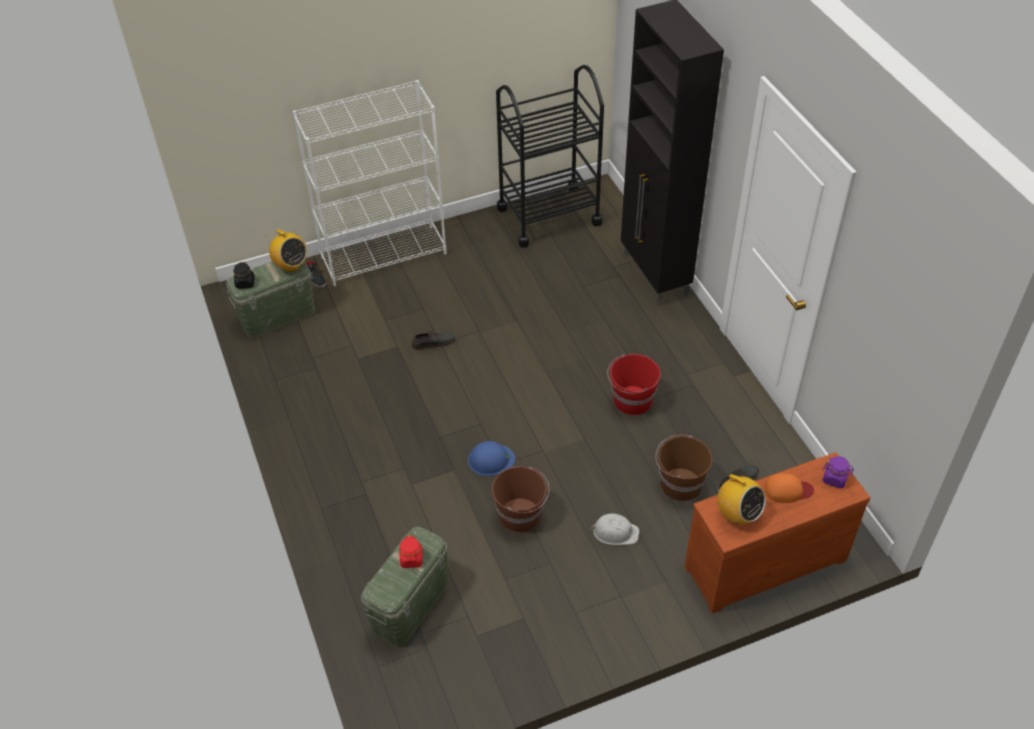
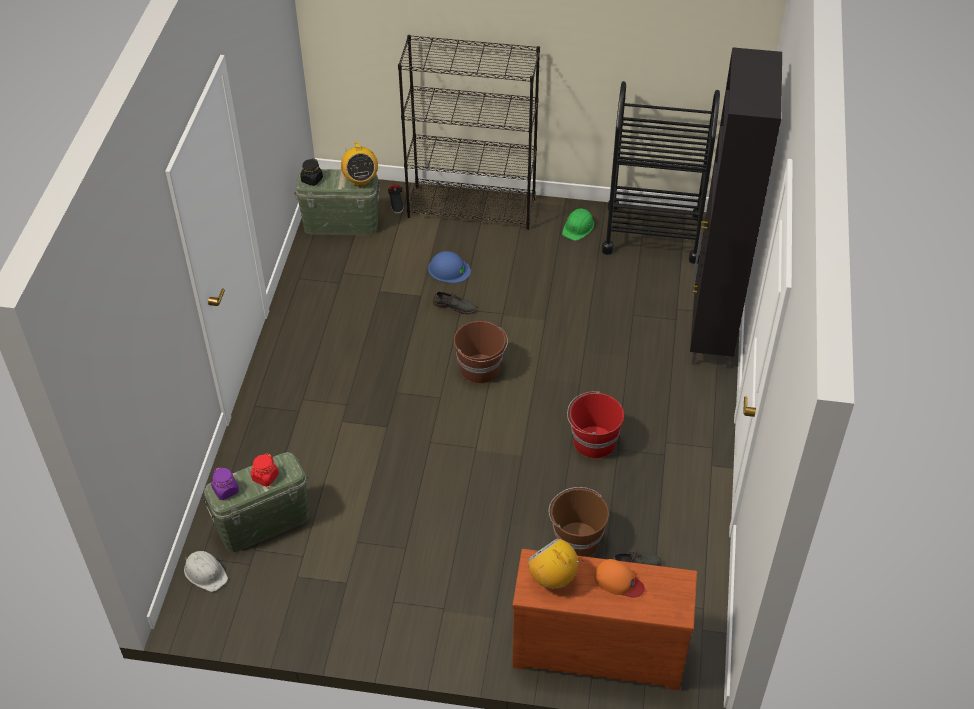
camera: 30 degrees right, 0 degrees up
(384, 255) = (472, 207): white bookcase -> black bookcase
(485, 235) = (578, 227): none -> green hard hat
(490, 460) = (424, 433): blue hard hat -> blue hard hat (449, 269)
(521, 515) = (412, 494): brown bucket -> brown bucket (480, 369)
(615, 532) = (483, 551): white hard hat -> white hard hat (205, 572)
(737, 514) = (552, 578): radio -> radio turned 150 degrees clockwise
(835, 479) = (673, 594): purple jar -> purple jar (226, 490)

